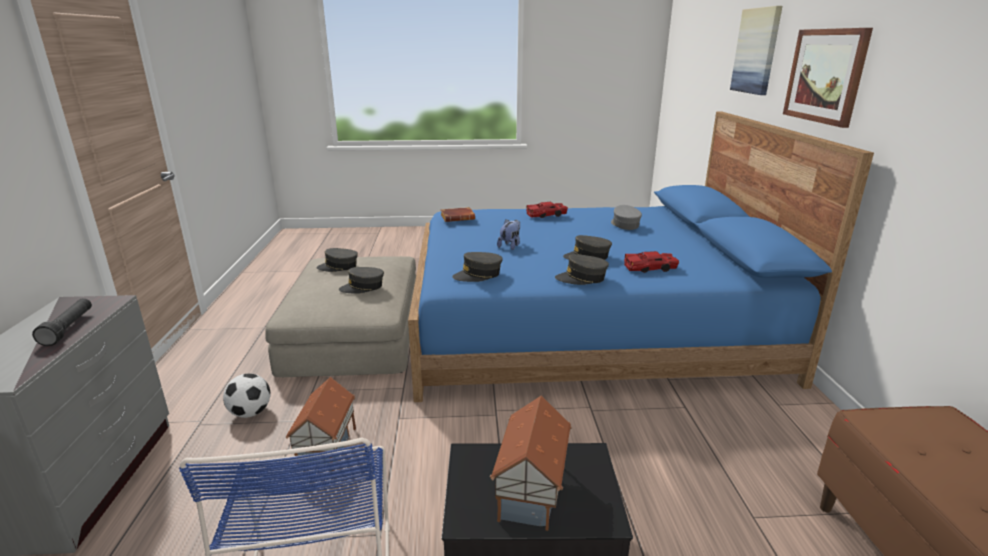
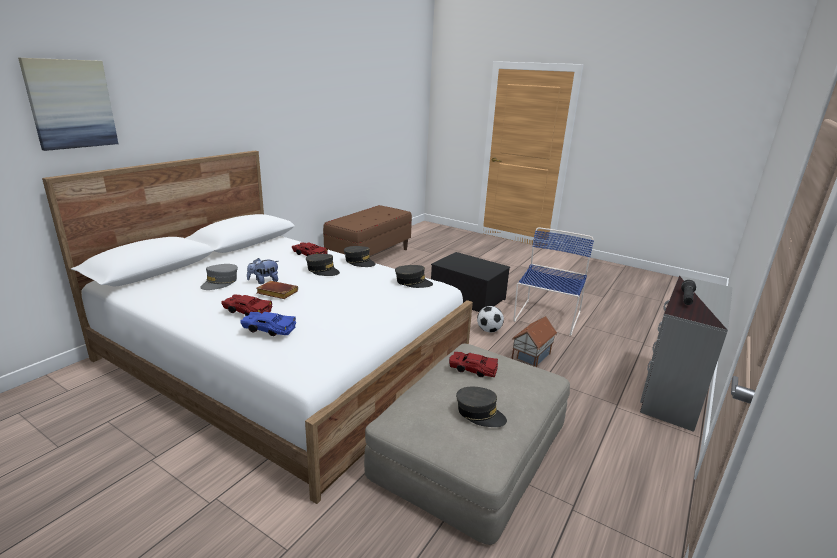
camera: 145 degrees left, 0 degrees up
(250, 413) = (579, 398): football -> football (489, 330)
(362, 287) = (472, 369): grey cap -> red toy car
(458, 217) = (331, 339): brown book -> brown book (276, 293)
(506, 210) = (268, 329): none -> blue toy car
(510, 246) = (348, 296): plush toy -> plush toy (264, 281)
(533, 493) = (472, 263): toy house -> none
(586, 326) = (283, 359): blue bed -> white bed
(825, 75) = (188, 116): picture -> none

